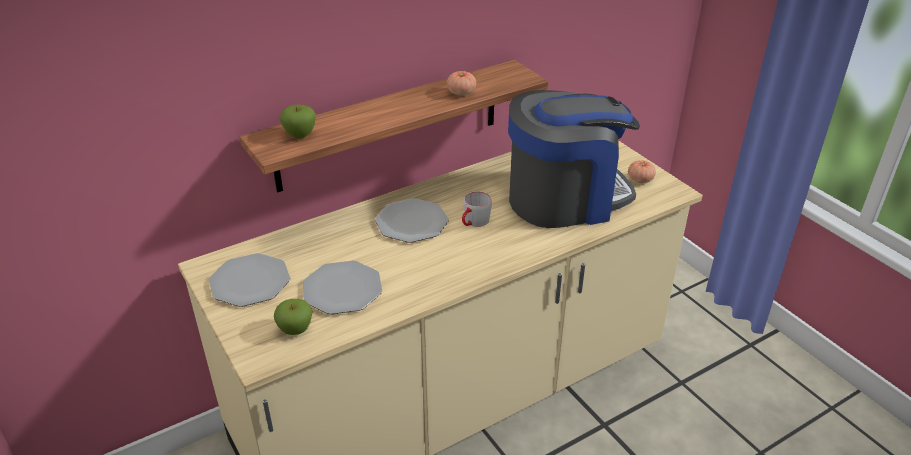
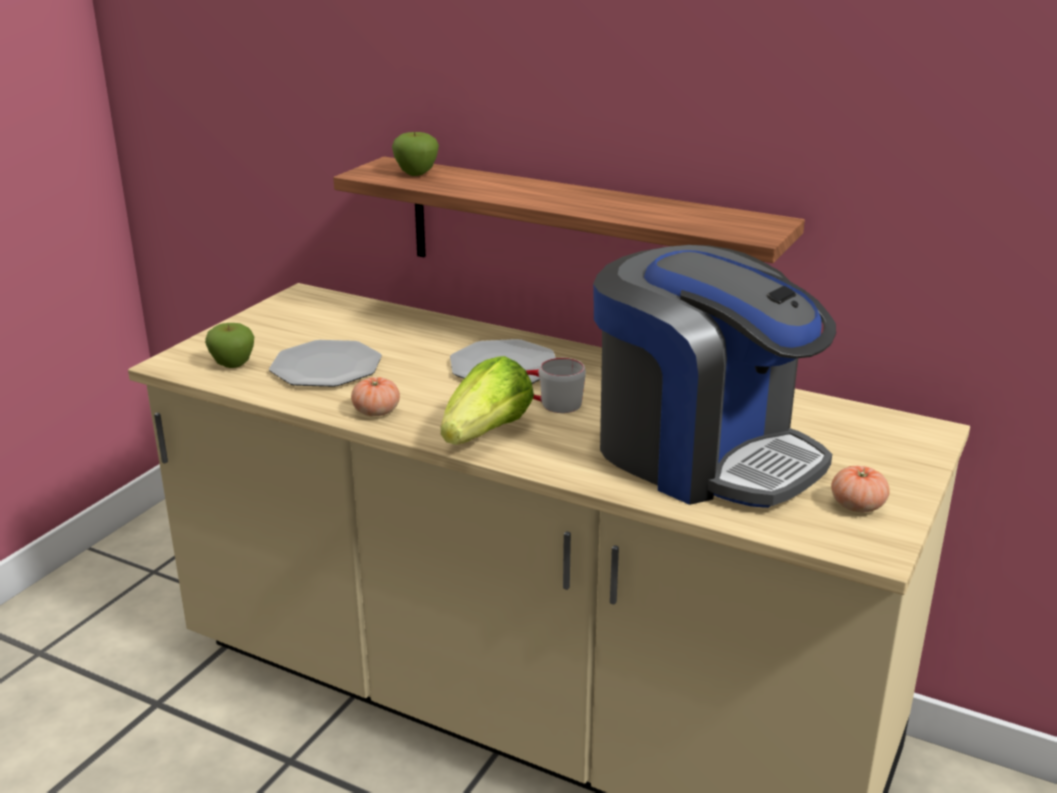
camera: 60 degrees right, 10 degrees down
(250, 281) = (297, 320): plate -> none
(461, 92) = (643, 212): tomato -> tomato (376, 412)
(489, 255) = (487, 433): none -> lettuce

